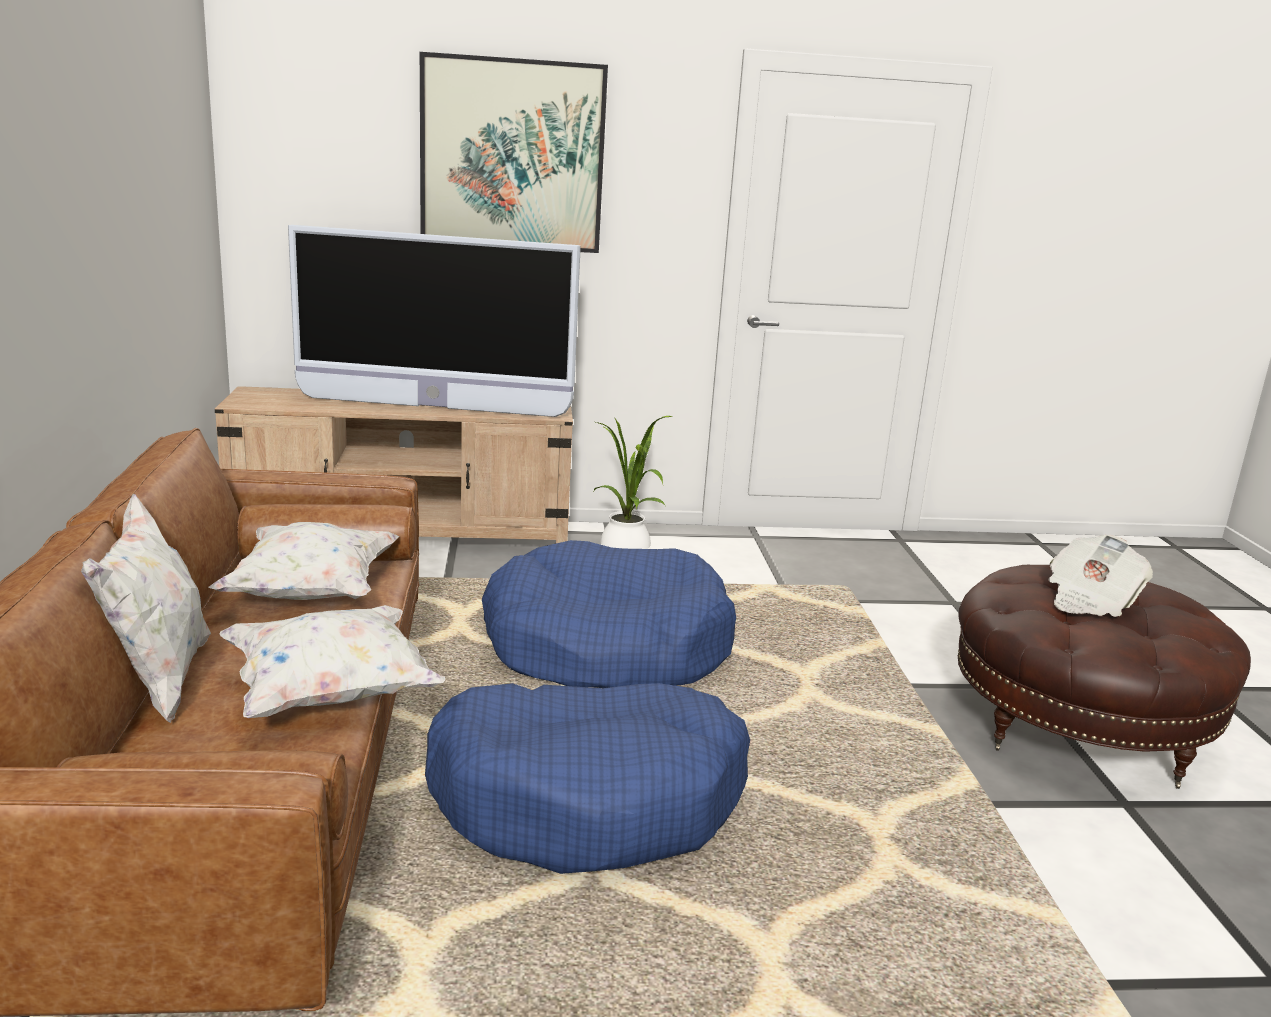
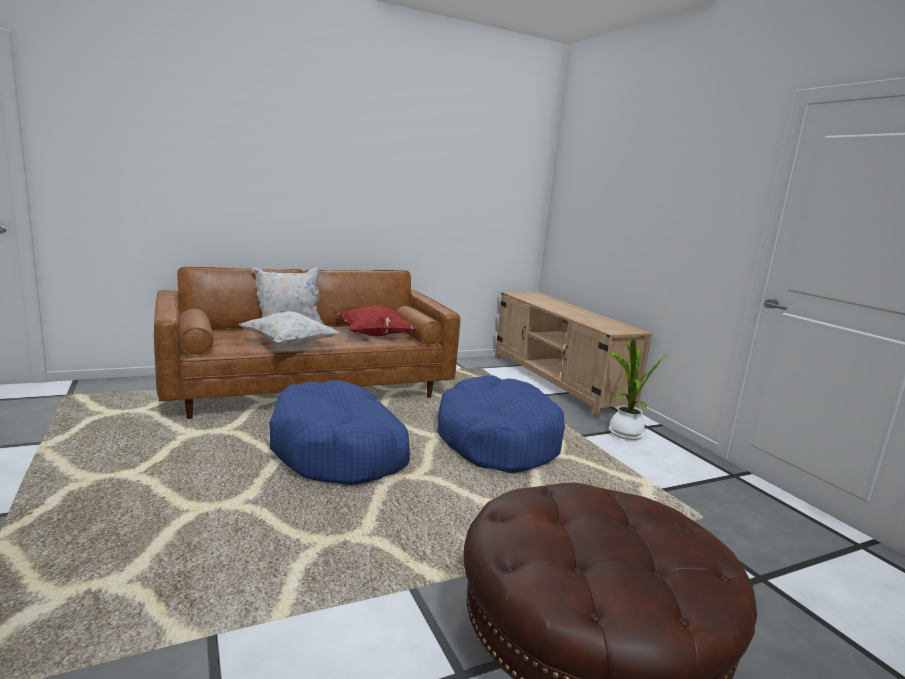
camera: 70 degrees right, 5 degrees down
(311, 593) = (375, 336): white pillow -> red pillow
(433, 407) = (573, 314): television -> none
(512, 155) = (652, 178): picture -> none
(1089, 600) = (606, 528): newspaper -> none

